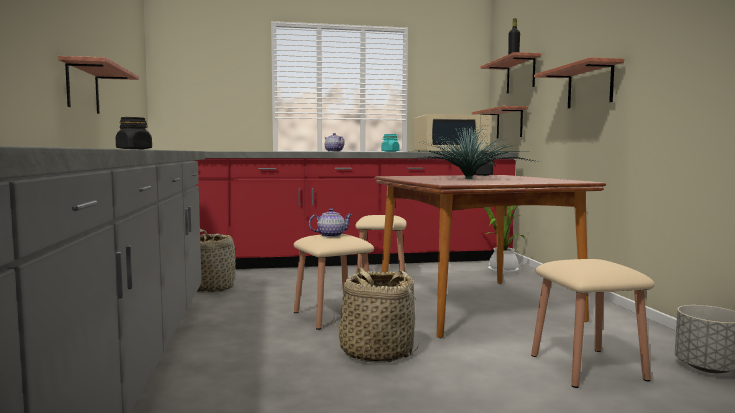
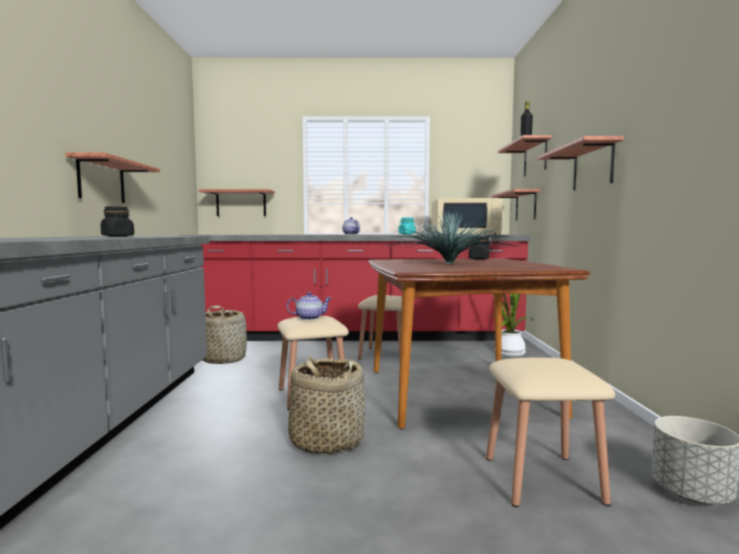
camera: 10 degrees right, 0 degrees up
(200, 116) = (241, 203): none -> shelf

